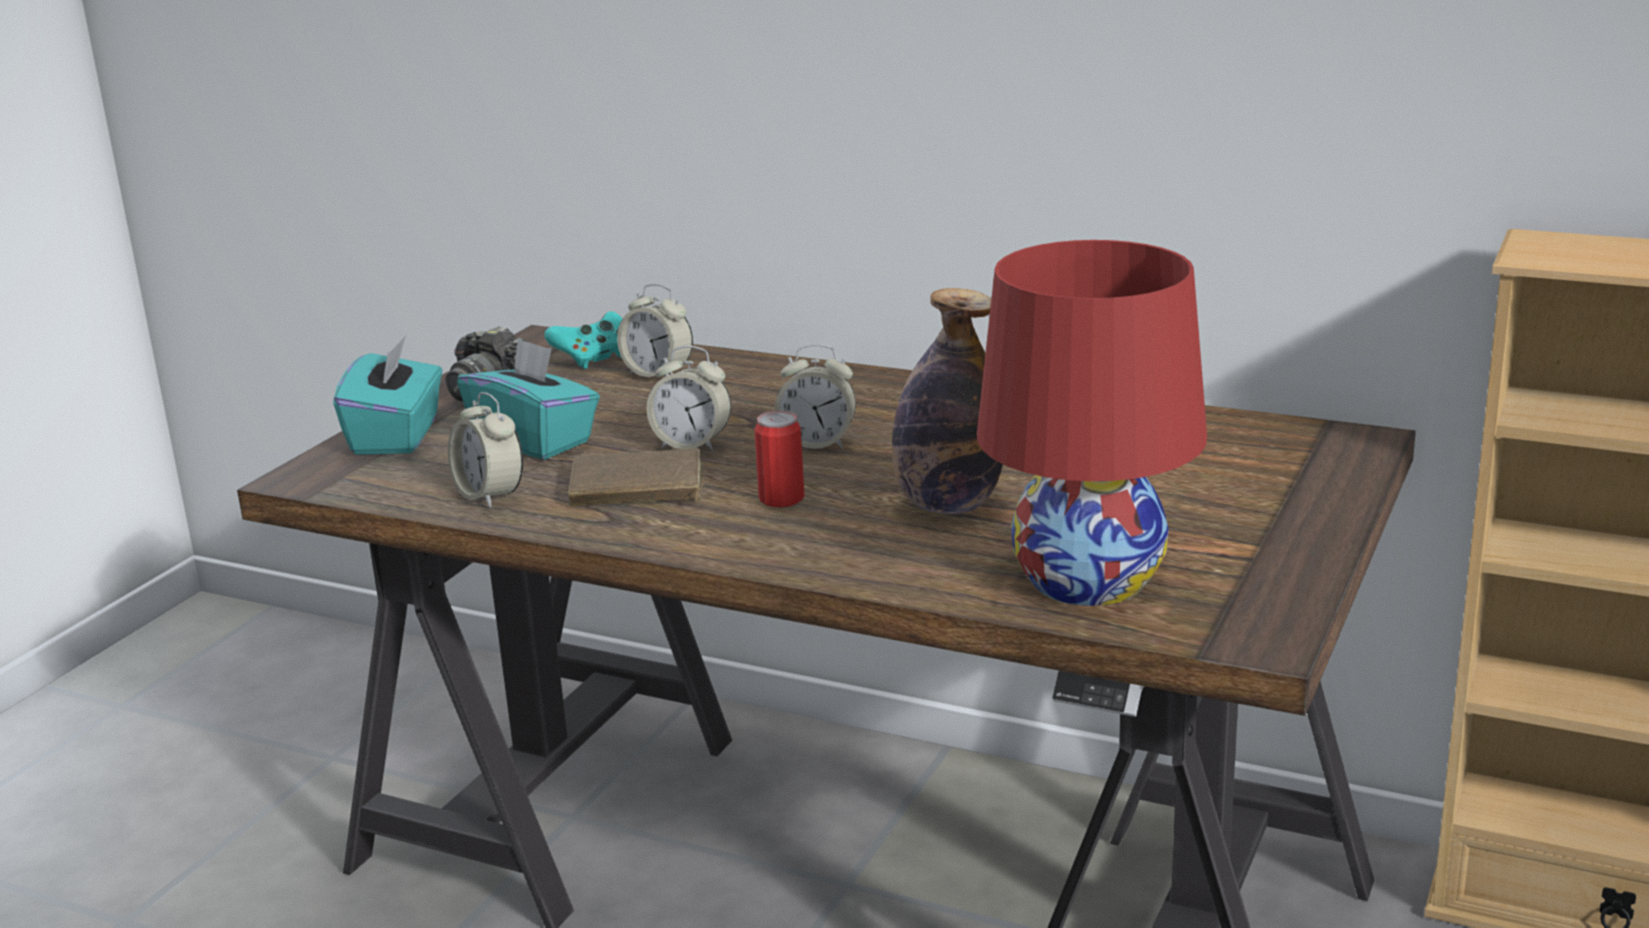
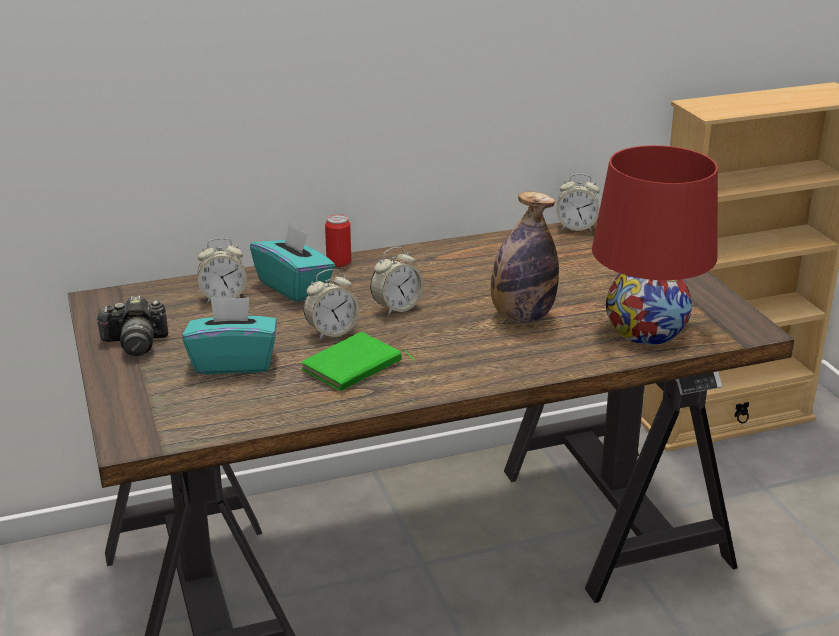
camera: 45 degrees left, 5 degrees up
(397, 436) = (137, 392): turquoise tissue box -> turquoise tissue box (294, 286)
(490, 496) = (278, 404): alarm clock -> alarm clock (576, 228)
(594, 359) = (162, 301): turquoise game controller -> none
(636, 489) = (354, 368): brown book -> green book
(781, 499) = (439, 344): can -> can (339, 262)

